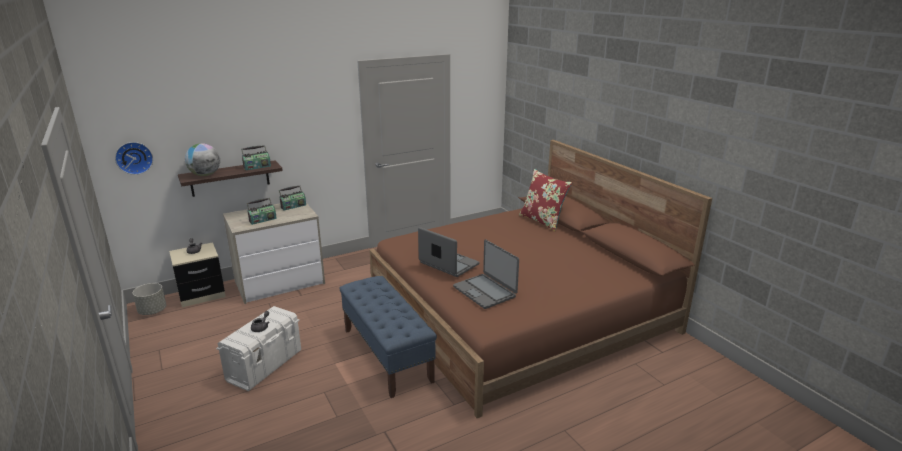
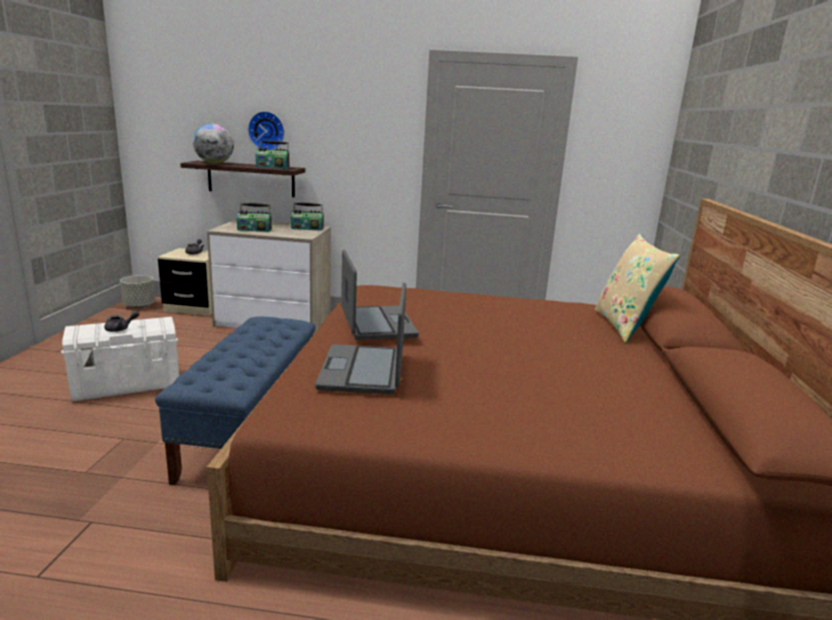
camera: 35 degrees right, 5 degrees down
(134, 157) = (157, 131): wall clock -> wall clock (267, 131)
(543, 221) = (625, 326): red pillow -> beige pillow

